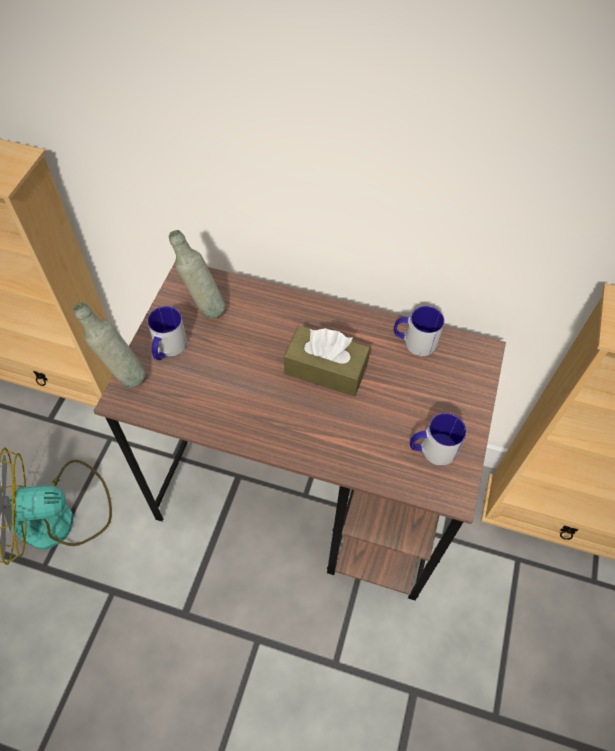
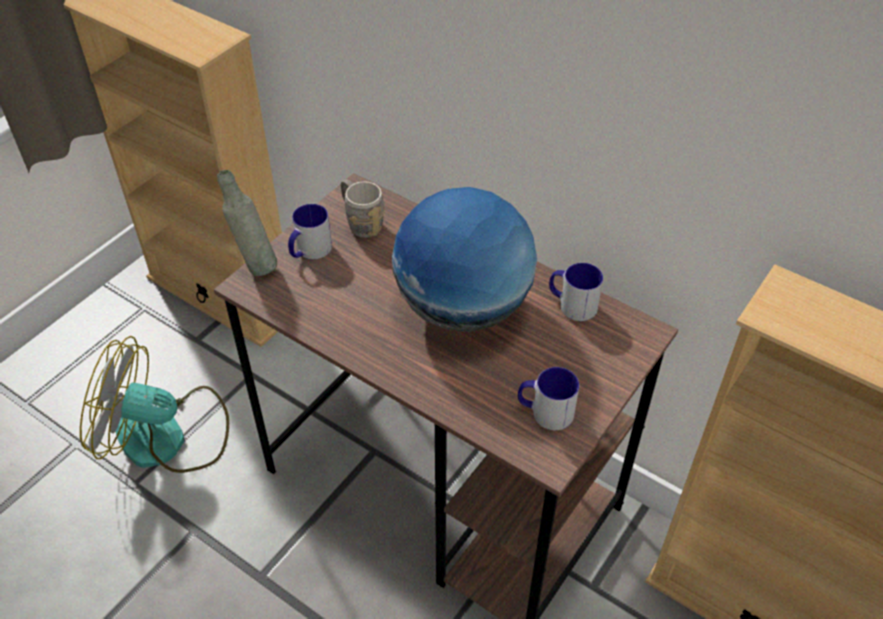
camera: 20 degrees right, 10 degrees down
(203, 308) = (361, 223): grey bottle -> grey mug
(326, 369) = (463, 308): brown tissue box -> globe

